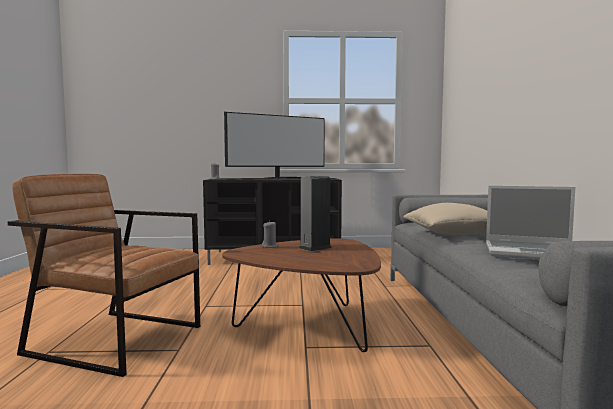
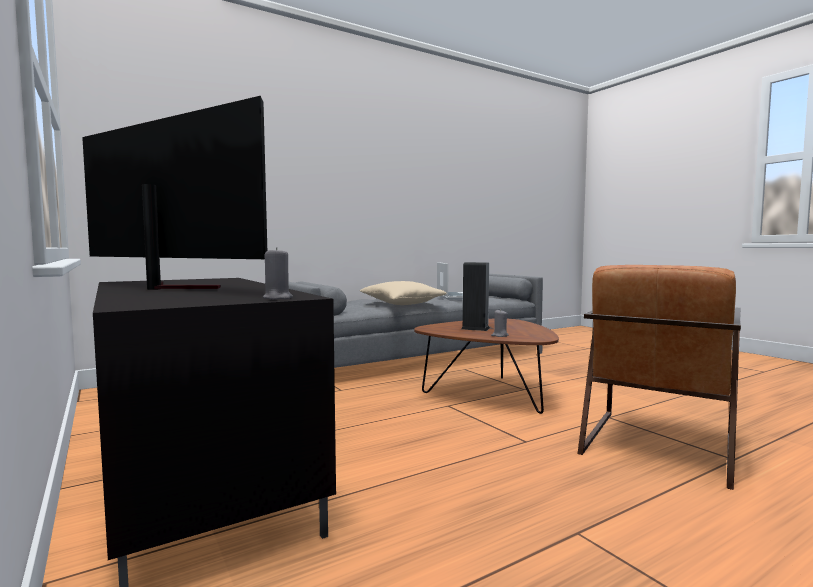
camera: 120 degrees left, 0 degrees up
(116, 339) = (657, 444): brown armchair -> brown armchair turned 45 degrees clockwise

